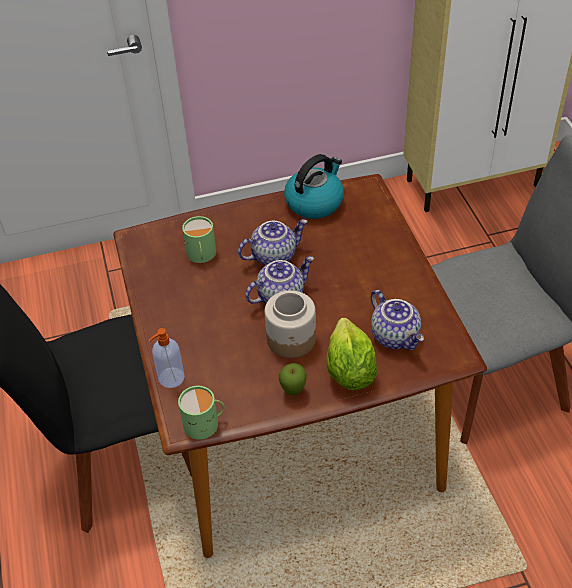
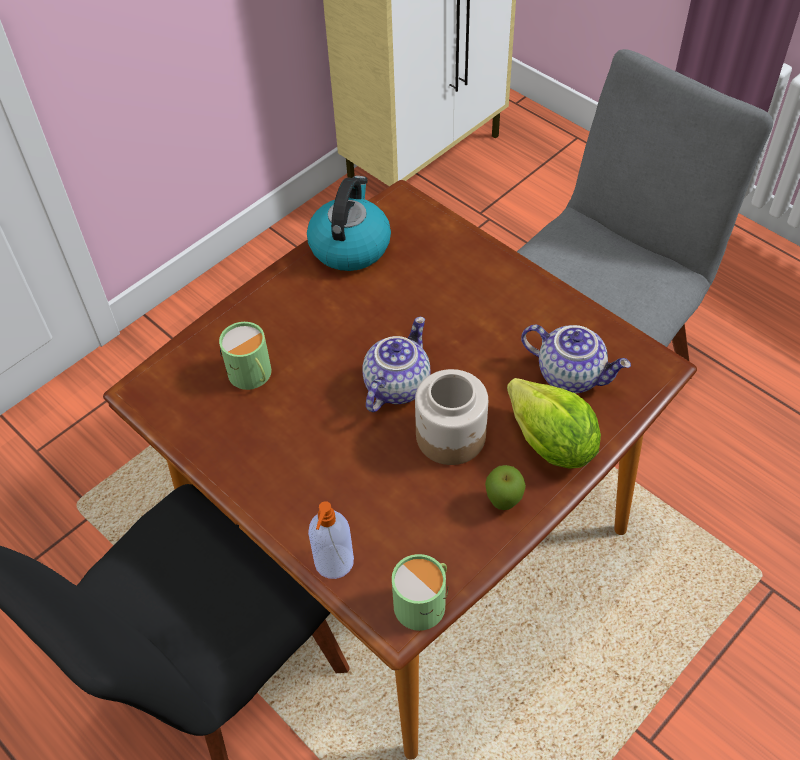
camera: 30 degrees left, 5 degrees up
(274, 255) = (349, 336): teapot -> none

